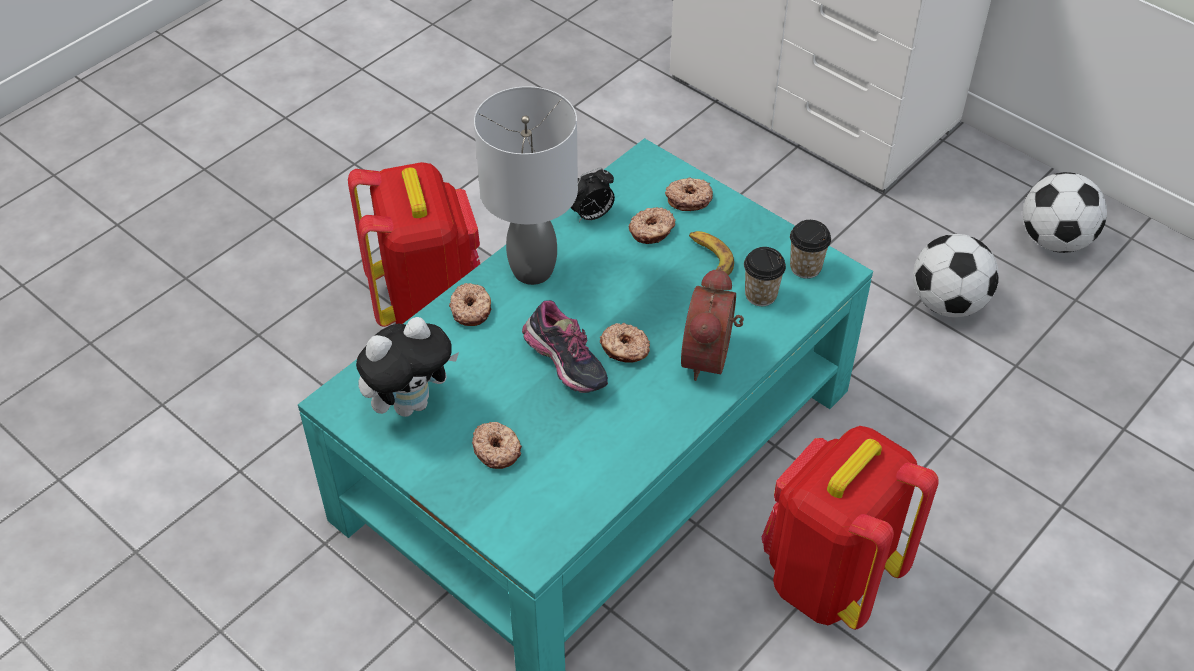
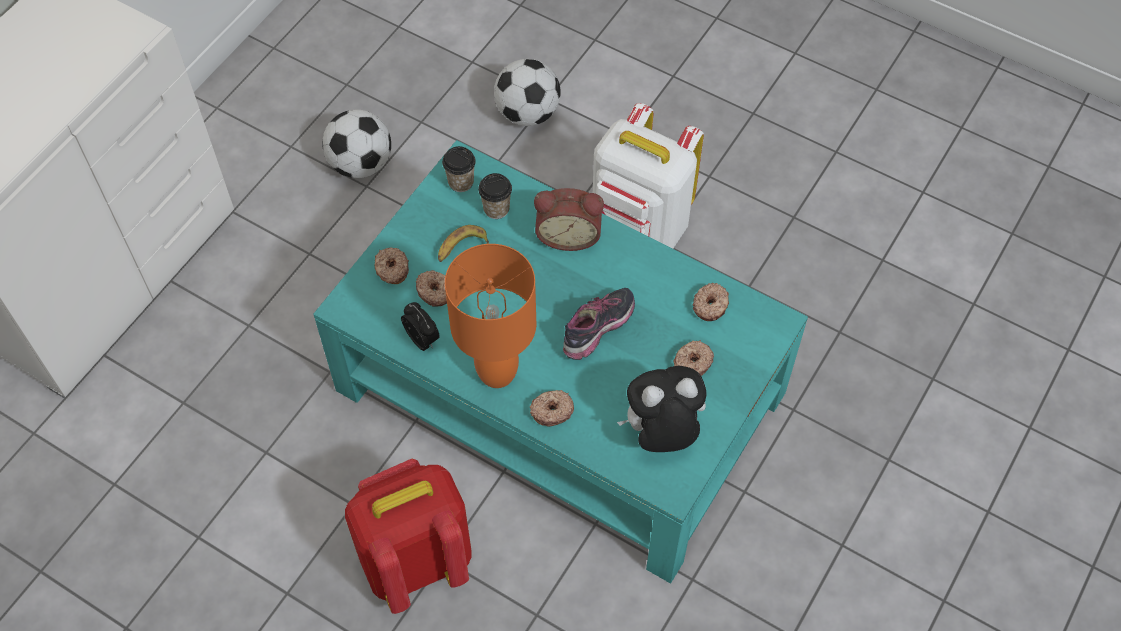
camera: 100 degrees left, 10 degrees up
(411, 403) = (661, 433): plush toy -> plush toy turned 60 degrees counterclockwise
(531, 269) = (496, 374): grey table lamp -> orange table lamp
(625, 349) = (572, 293): donut -> donut (711, 306)
(828, 576) = (639, 229): red backpack -> white backpack
(1054, 240) = (281, 95): football -> football (528, 113)

